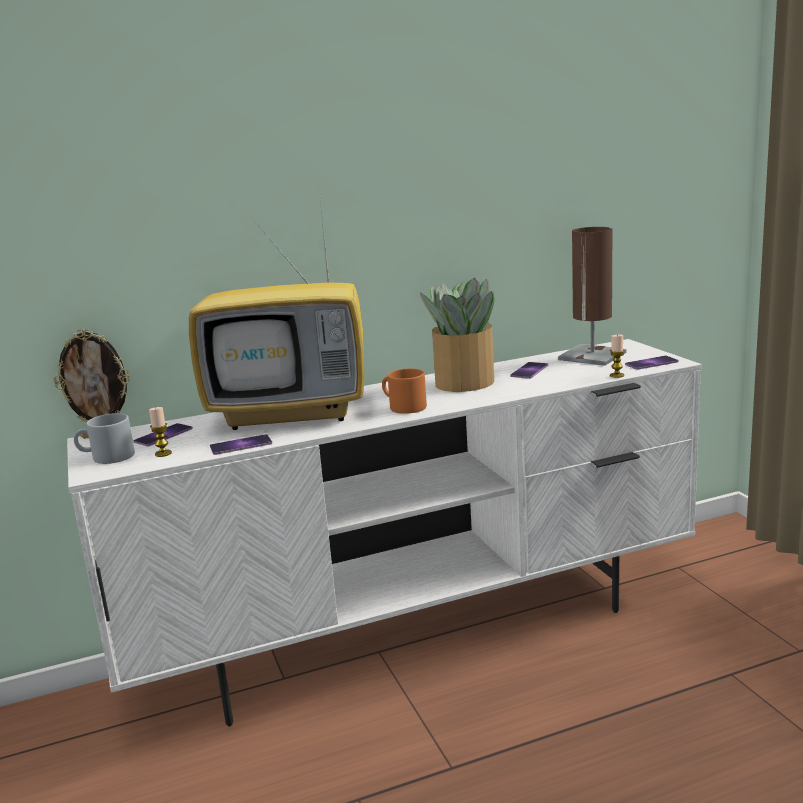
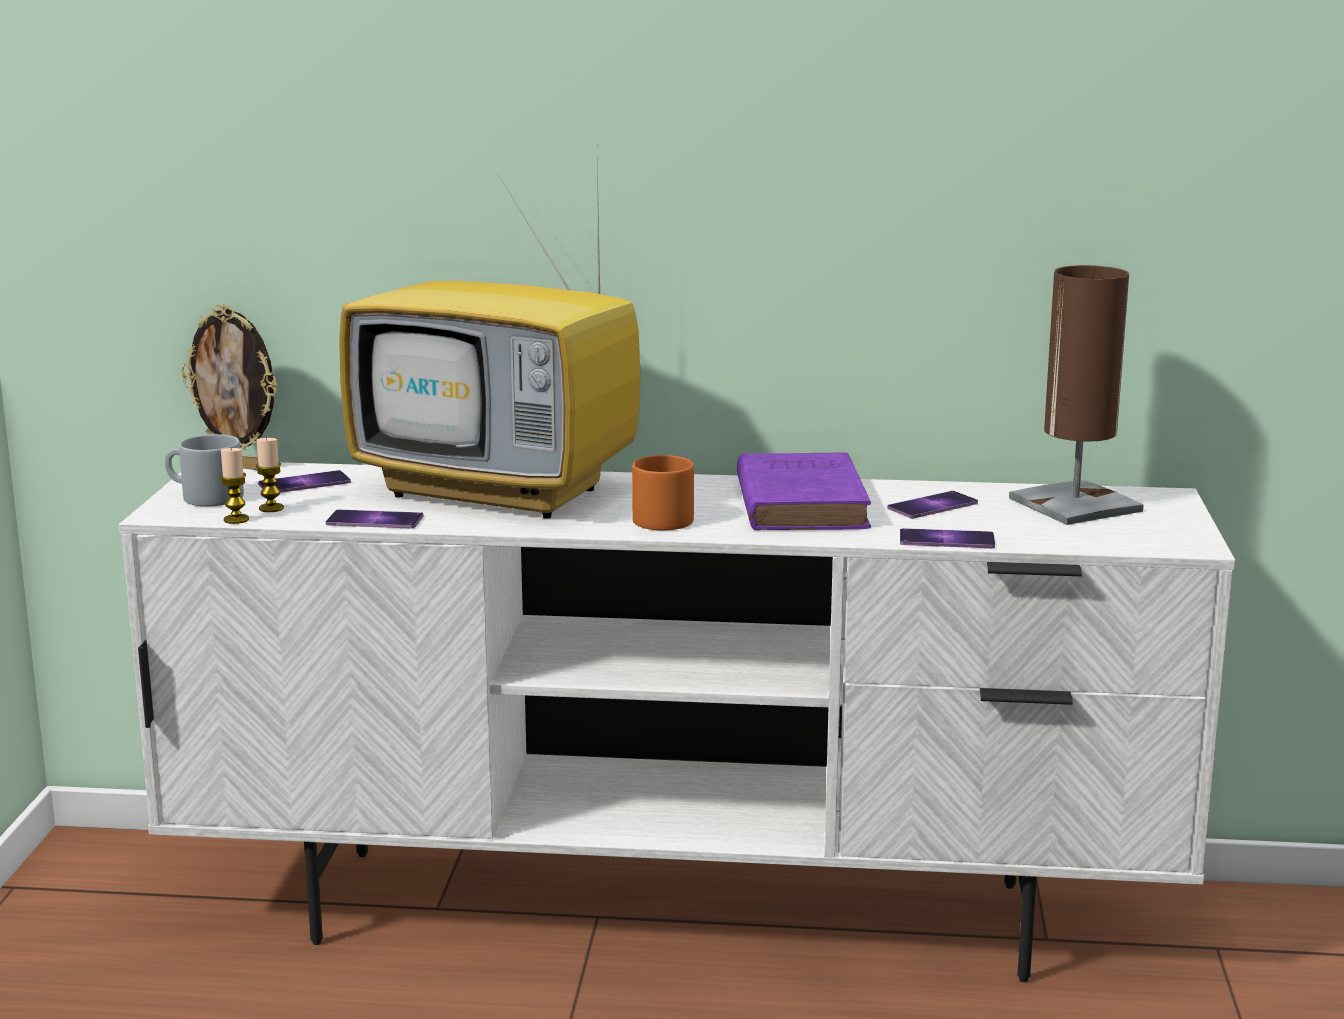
camera: 25 degrees right, 0 degrees up
(463, 383) = (800, 502): potted plant -> purple book
(617, 375) = (1054, 545): candle -> candle (236, 519)
(651, 363) = (1150, 538): phone -> phone (946, 539)

